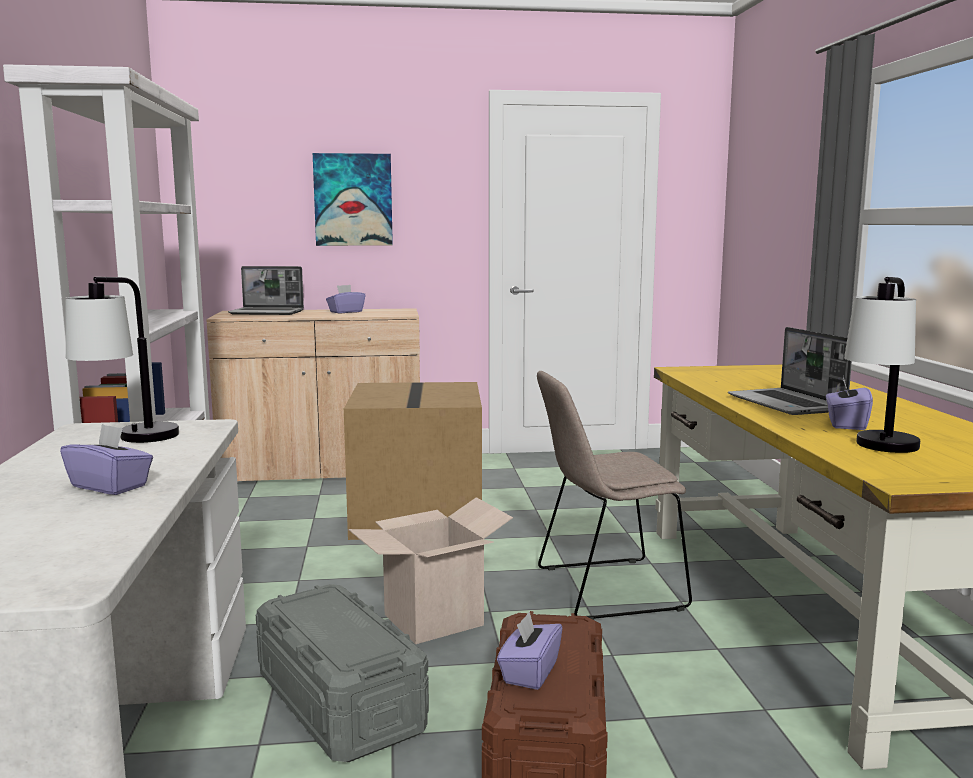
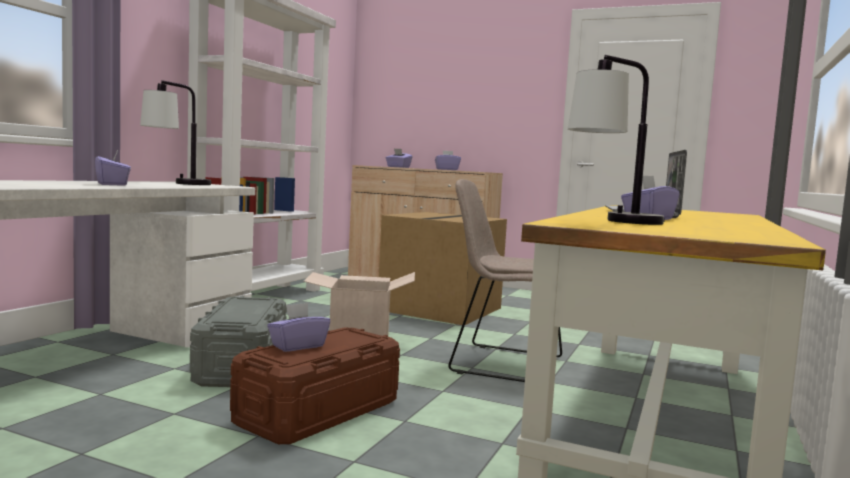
camera: 30 degrees right, 5 degrees down
(268, 313) = (398, 167): laptop -> purple tissue box
(353, 200) = (467, 93): picture -> none

